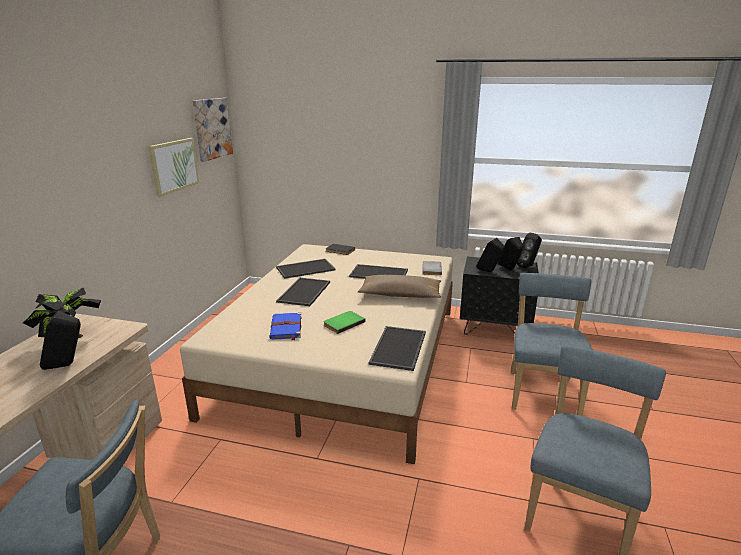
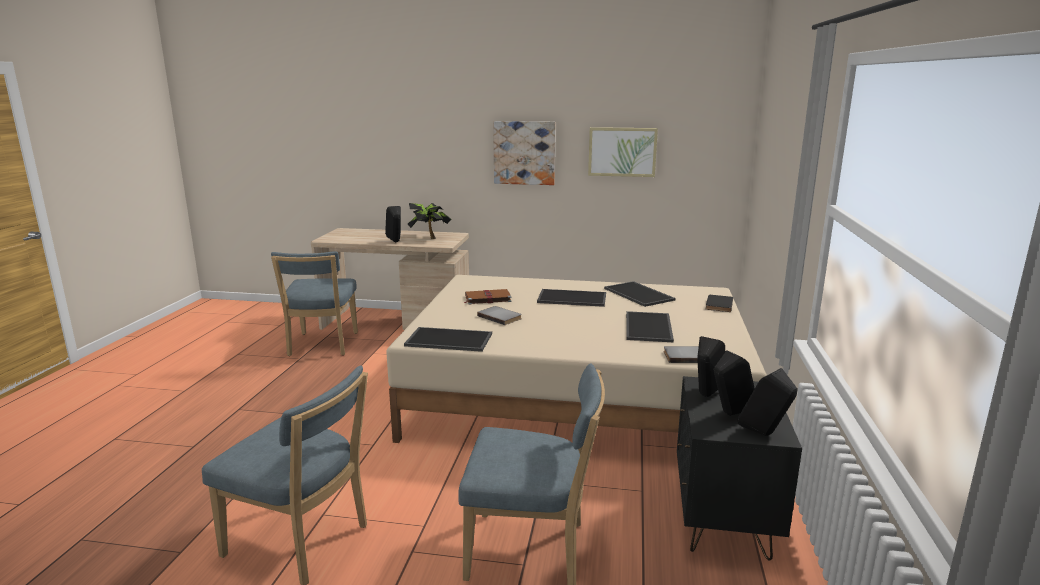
camera: 85 degrees right, 5 degrees down
(212, 128) = (704, 123): picture -> picture (524, 153)
(286, 328) = (487, 298): blue book -> brown book
(343, 323) = (500, 317): green book -> grey book
(400, 294) = (584, 339): brown pillow -> none

